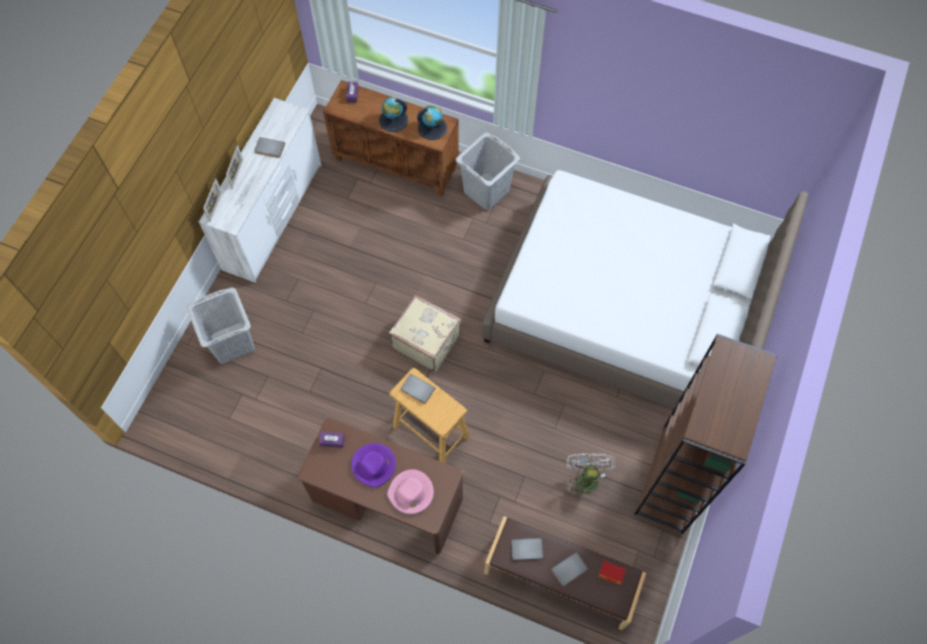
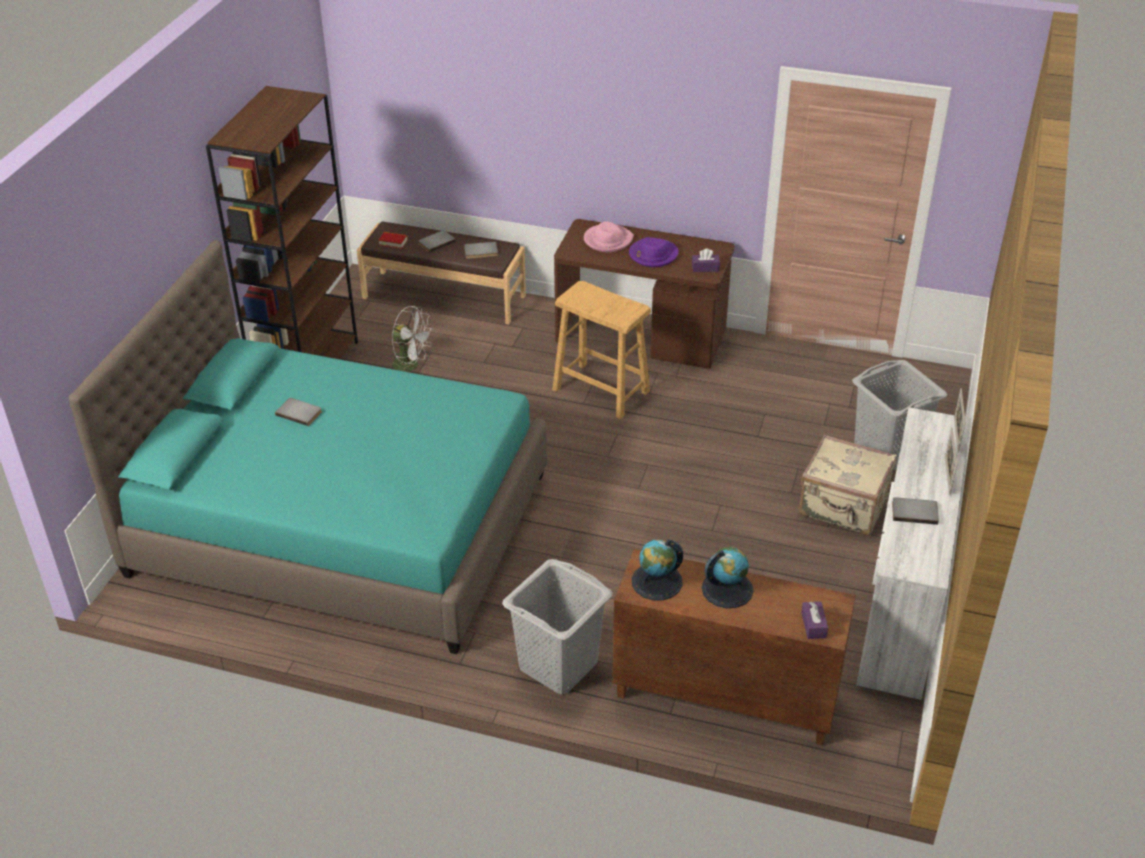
camera: 175 degrees right, 25 degrees down
(417, 390) = (617, 310): grey book -> grey book (300, 412)
(426, 340) = (623, 471): beige suitcase -> beige suitcase (843, 507)
(585, 477) = (411, 365): white fan -> white fan turned 60 degrees counterclockwise
(624, 309) = (341, 523): white bed -> turquoise bed

